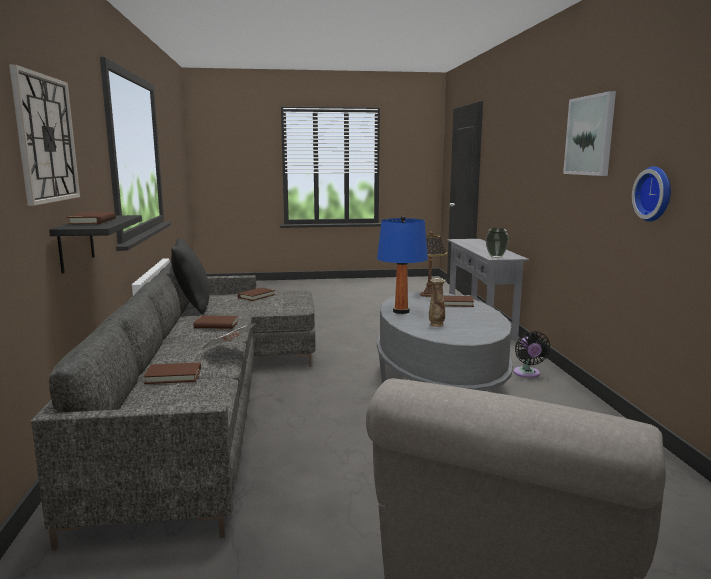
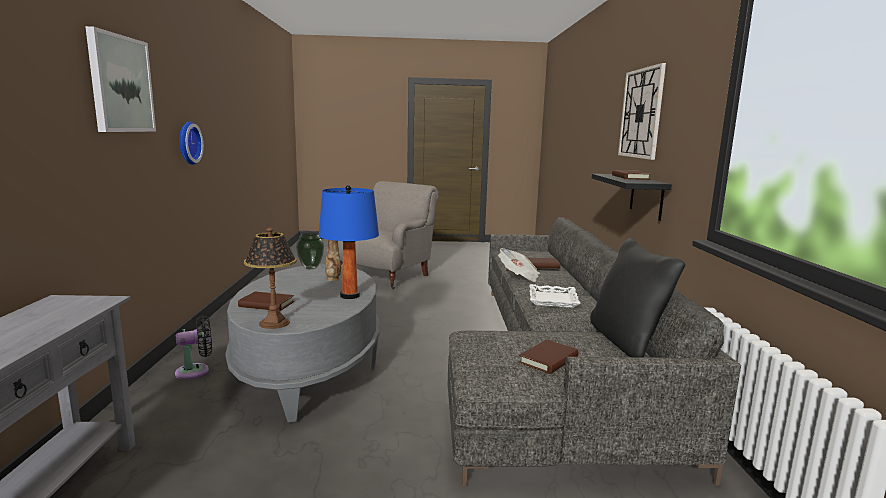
camera: 175 degrees left, 0 degrees up
(216, 325) = (553, 300): brown book -> white tray
(496, 257) = (92, 302): vase -> vase (310, 267)
(527, 374) = (196, 371): black fan -> black fan turned 60 degrees clockwise

